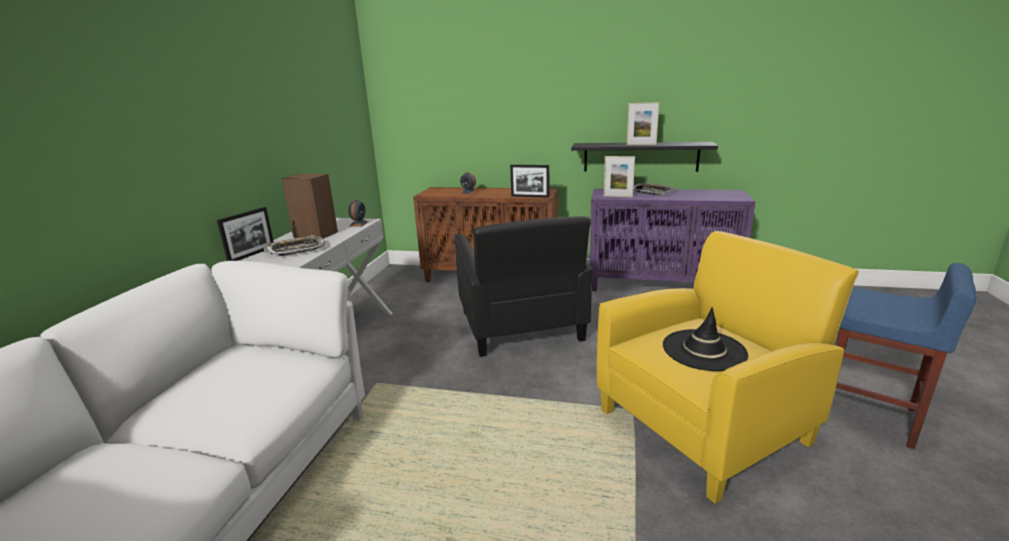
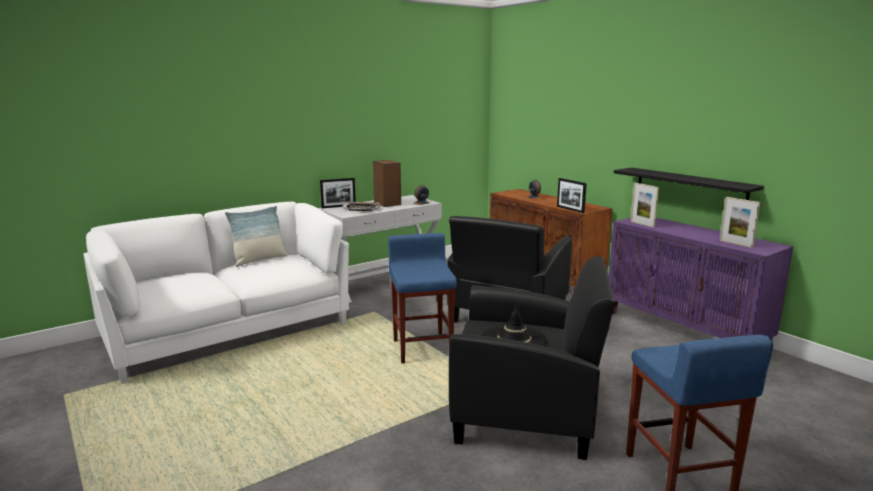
camera: 40 degrees right, 5 degrees down
(192, 379) = (259, 260): none -> pillow
(503, 404) = (422, 349): none -> blue stool
(641, 144) = (678, 177): picture frame -> picture frame (735, 244)
(652, 192) = (686, 228): tray -> none
(704, 425) = (526, 414): yellow armchair -> black armchair

